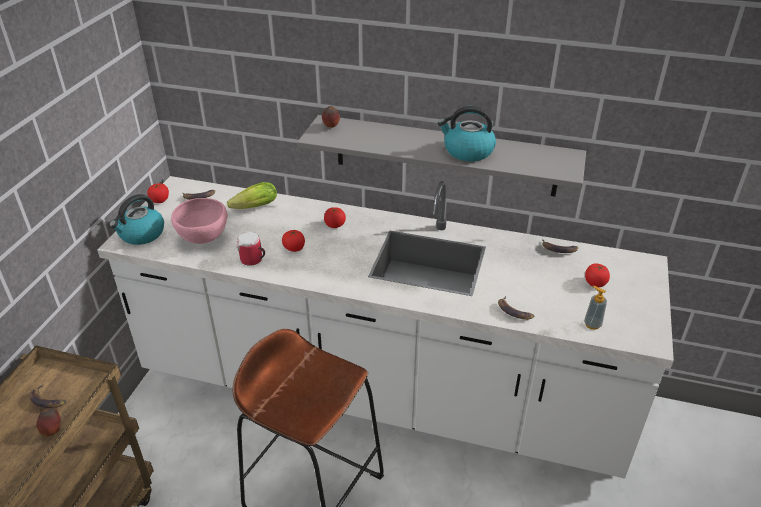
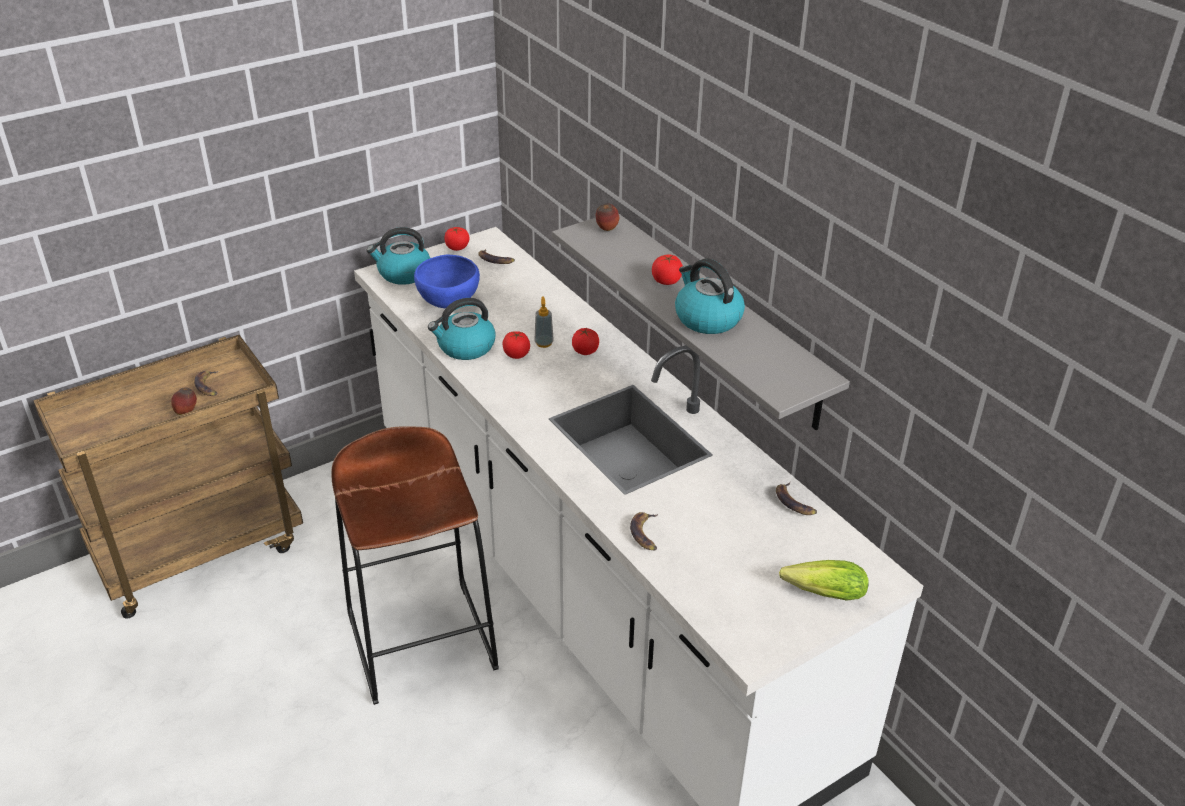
camera: 40 degrees right, 0 degrees up
(203, 239) = (449, 304): pink bowl -> blue bowl
(252, 208) = (529, 295): lettuce -> lettuce (820, 593)
(253, 261) = (465, 347): mug -> kettle
(592, 324) = (711, 596): soap dispenser -> soap dispenser (544, 343)
(595, 283) = (781, 560): tomato -> tomato (666, 281)

